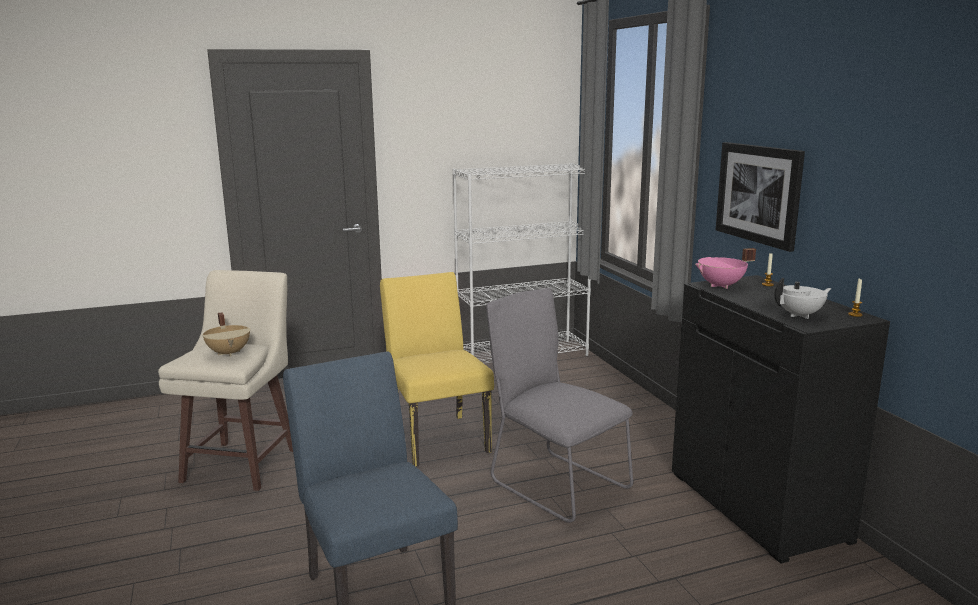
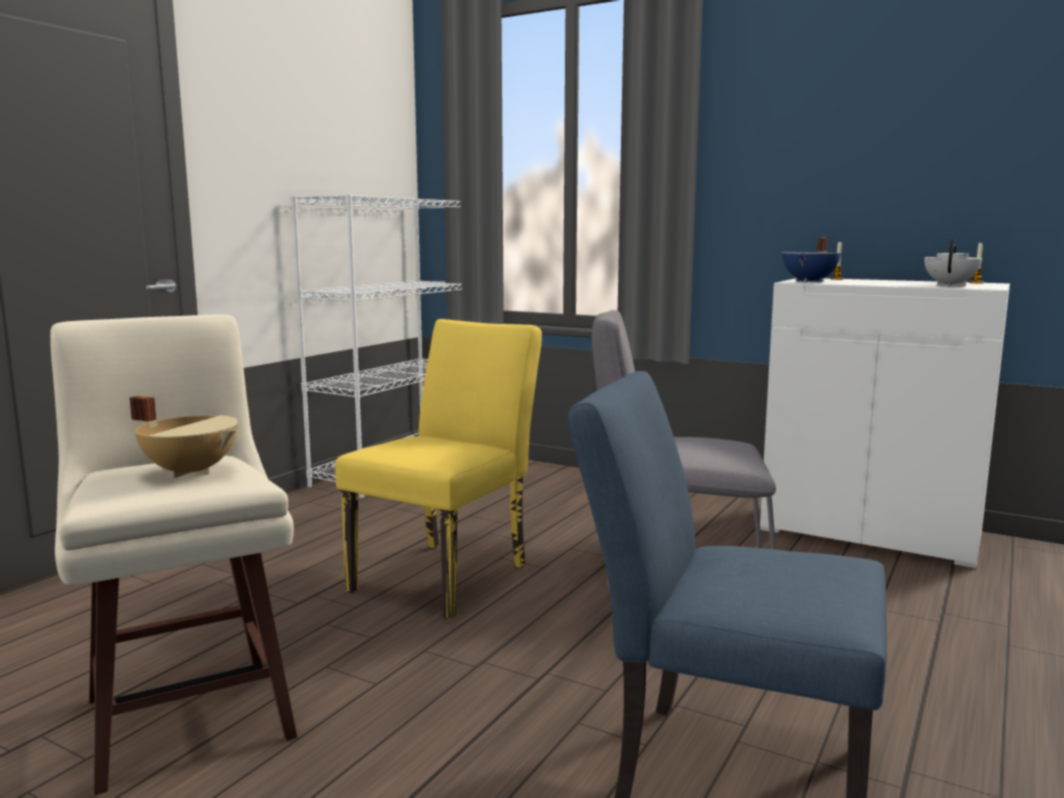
camera: 40 degrees left, 5 degrees down
(437, 436) = (449, 573): yellow chair -> yellow chair turned 90 degrees clockwise
(721, 286) = (810, 281): pink cooking pot -> blue cooking pot
(758, 506) = (871, 531): black cabinet -> white cabinet
(759, 194) = (786, 186): picture -> none

